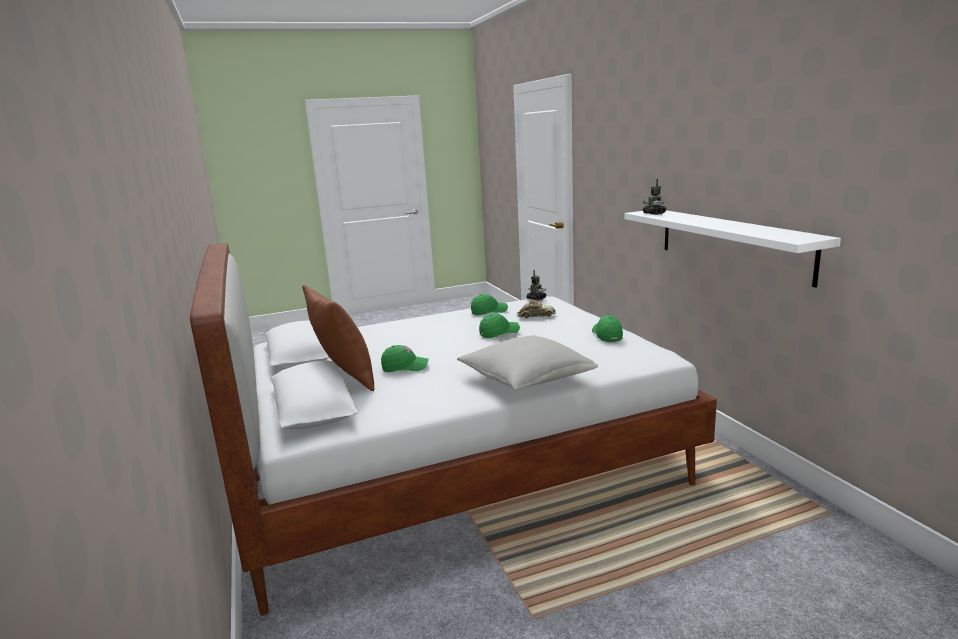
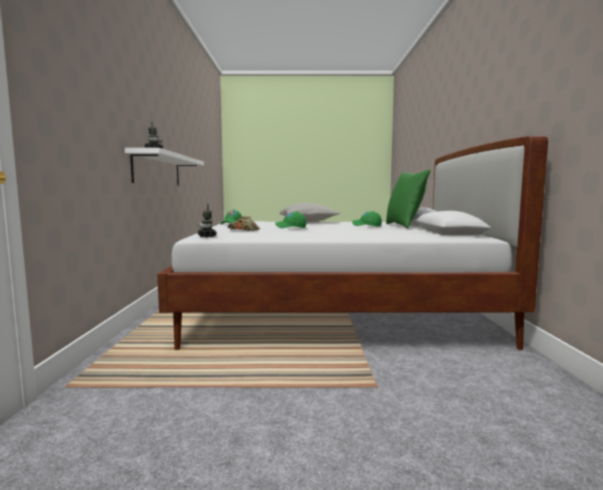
camera: 160 degrees left, 10 degrees down
(344, 378) = (404, 226): brown pillow -> green pillow
(489, 311) = (272, 233): green cap -> none

